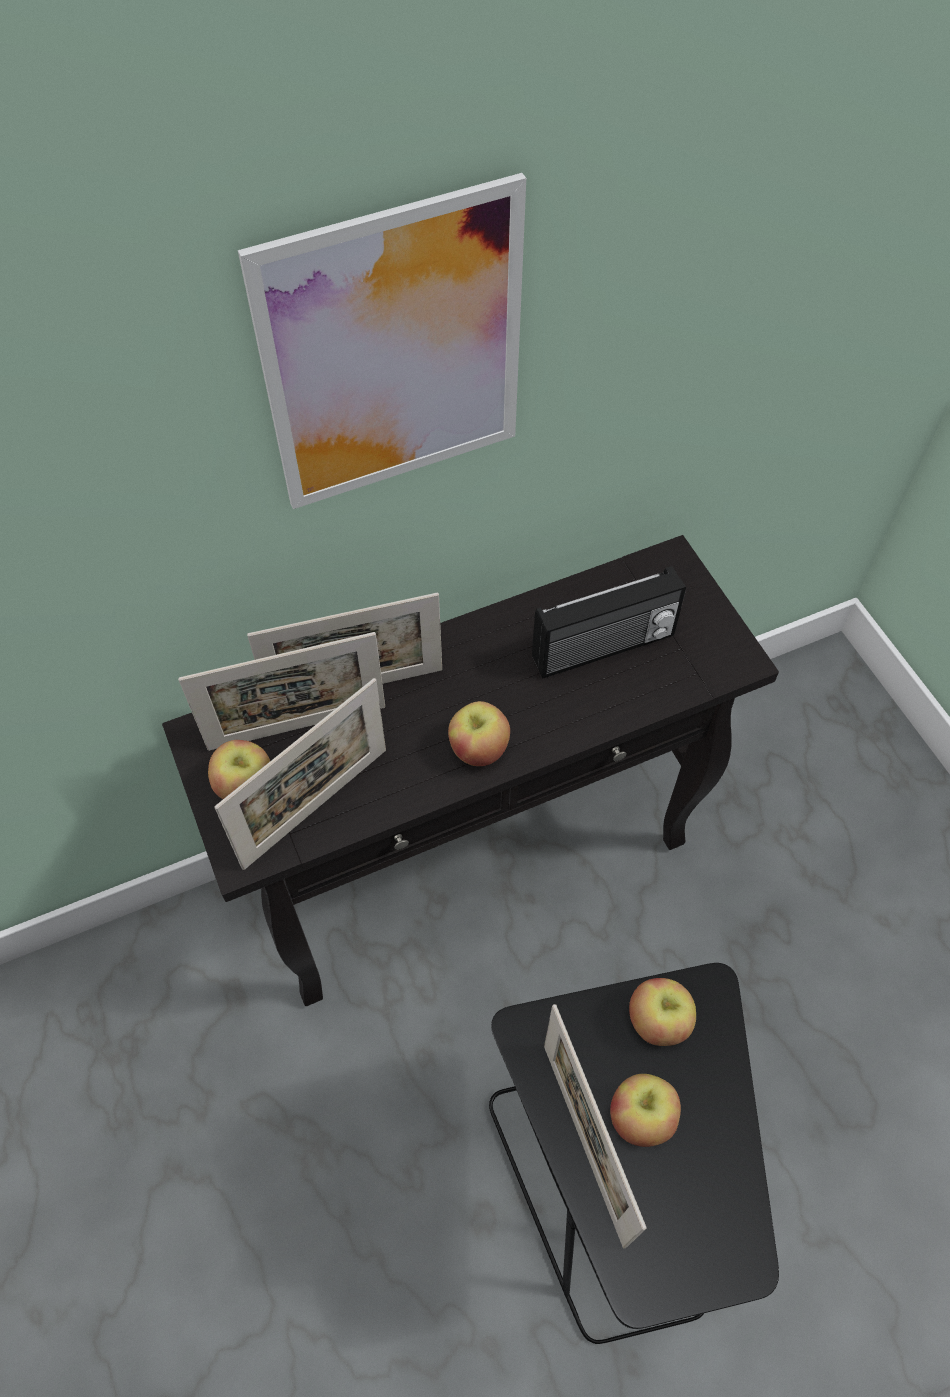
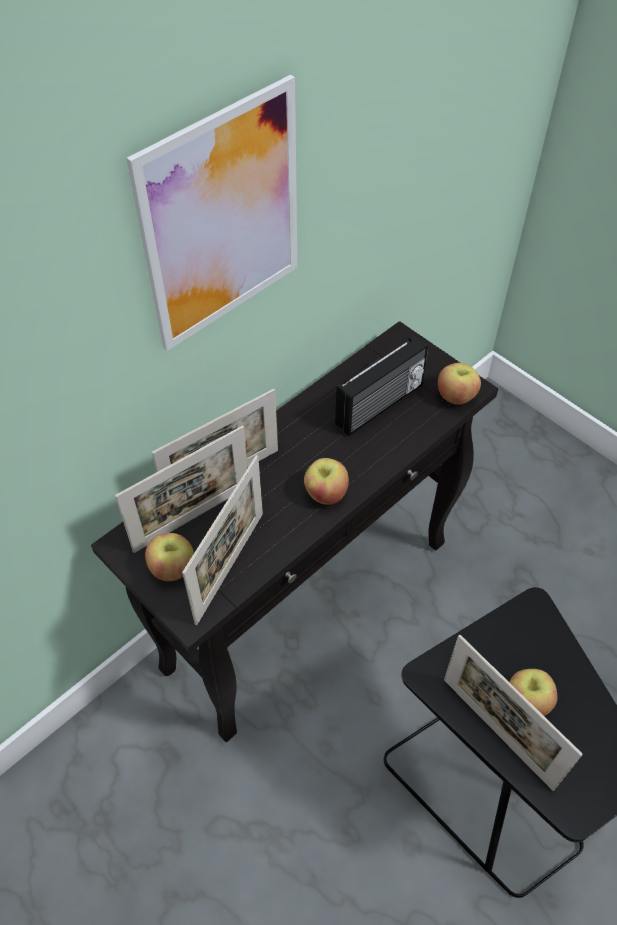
camera: 20 degrees left, 5 degrees down
(658, 1021) = (510, 637): apple -> apple (456, 396)

